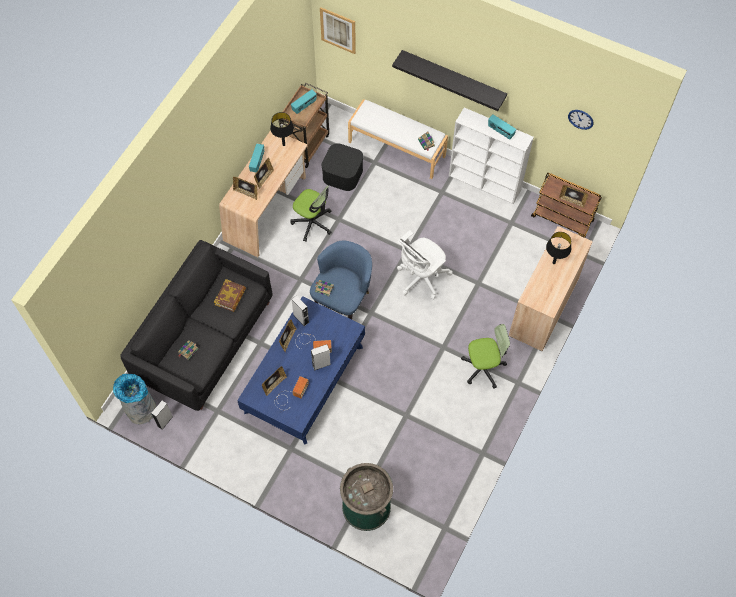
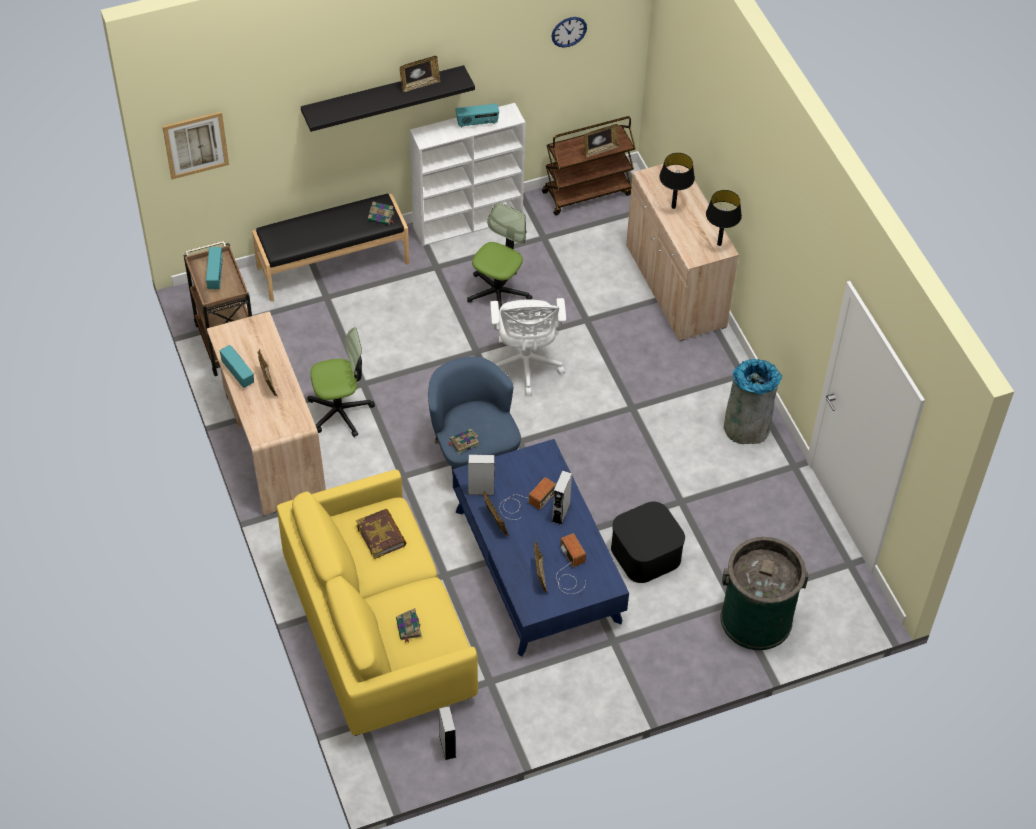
camera: 50 degrees left, 10 degrees down
(141, 410) = (406, 762): grey trash can -> grey trash can (747, 428)
(204, 338) = (377, 628): black sofa -> yellow sofa
(246, 193) = (268, 413): picture frame -> picture frame (419, 84)
(284, 144) = (244, 332): black table lamp -> black table lamp (719, 244)
(342, 174) = (306, 337): black storage box -> black storage box (645, 553)
(397, 148) = (332, 264): white bench -> black bench
(483, 368) = (694, 391): office chair -> office chair (498, 292)

